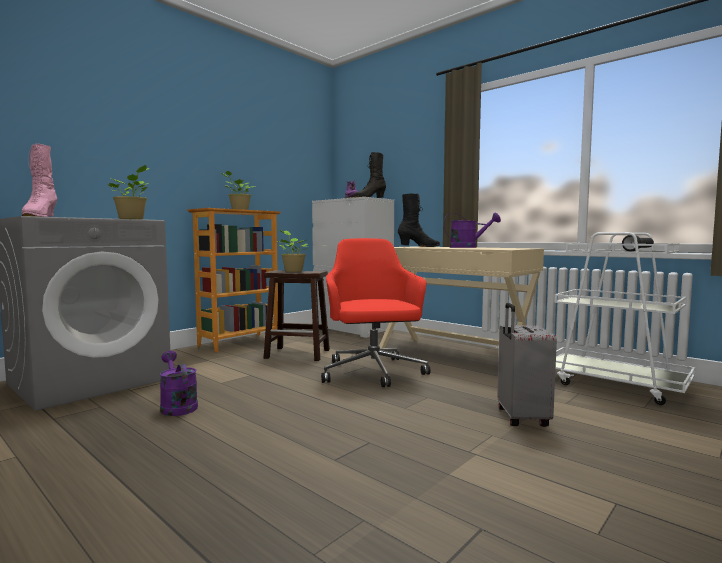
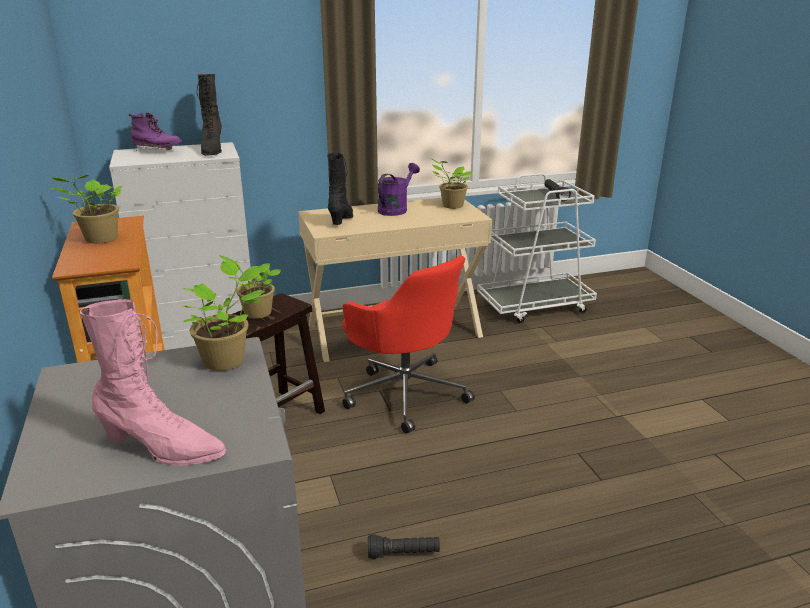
camera: 60 degrees left, 20 degrees up
(177, 406) = (403, 553): purple watering can -> black flashlight
(373, 373) = (405, 392): red office chair -> red office chair turned 150 degrees counterclockwise
(512, 248) = (451, 205): none -> potted plant
(521, 418) = (573, 371): grey suitcase -> none

